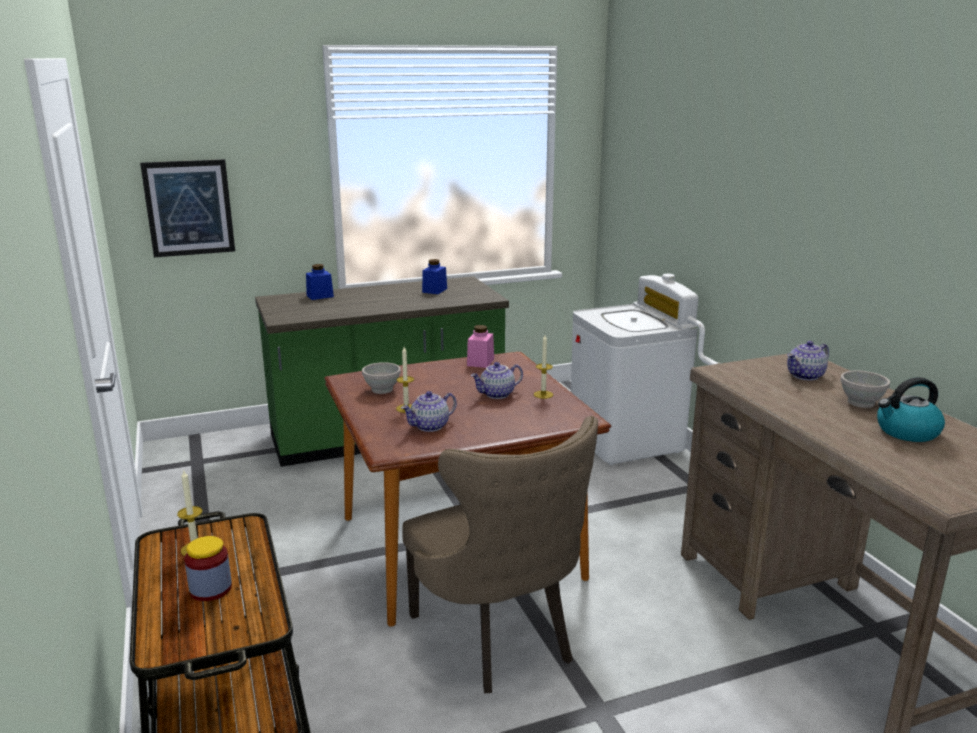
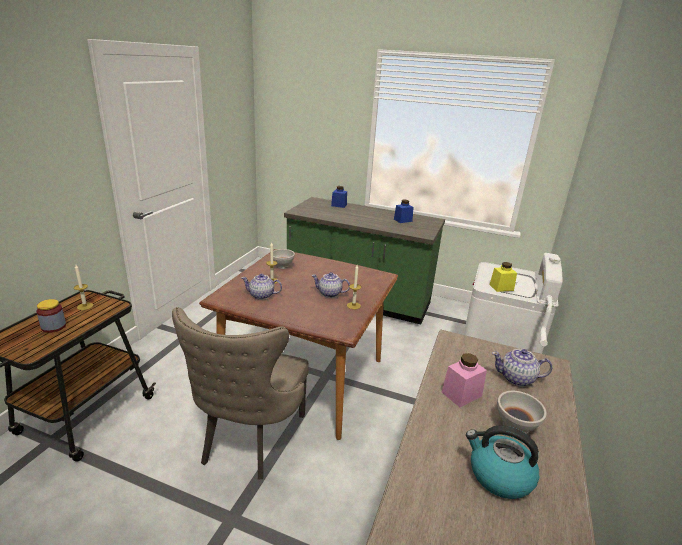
camera: 40 degrees right, 5 degrees up
(189, 208) = (292, 140): picture -> none
(480, 362) = (360, 271): pink jar -> pink jar (461, 394)
(632, 327) = (501, 287): none -> yellow jar

